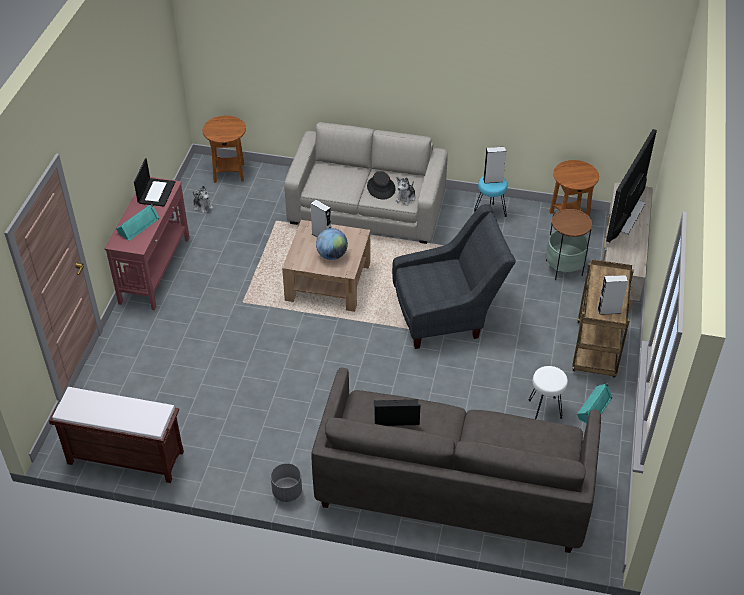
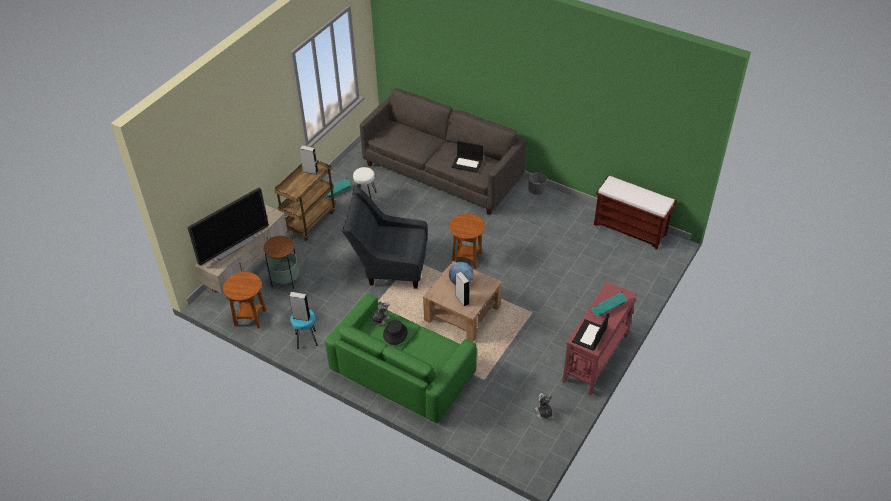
camera: 160 degrees left, 0 degrees up
(229, 173) = (511, 447): brown side table -> brown side table (466, 258)
(367, 208) = (402, 372): beige sofa -> green sofa

